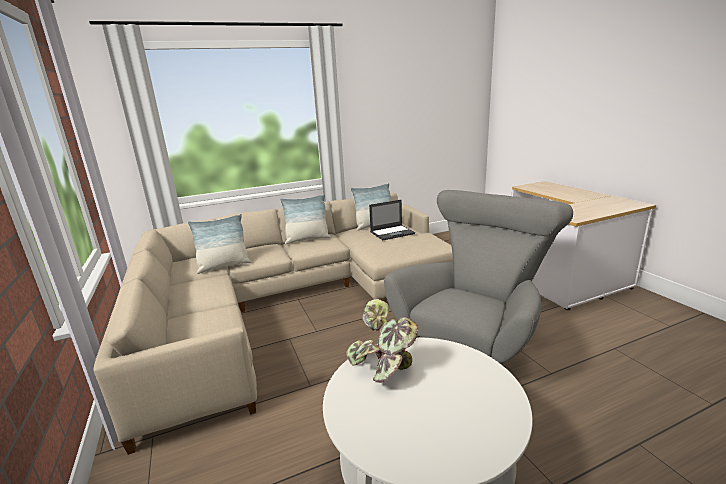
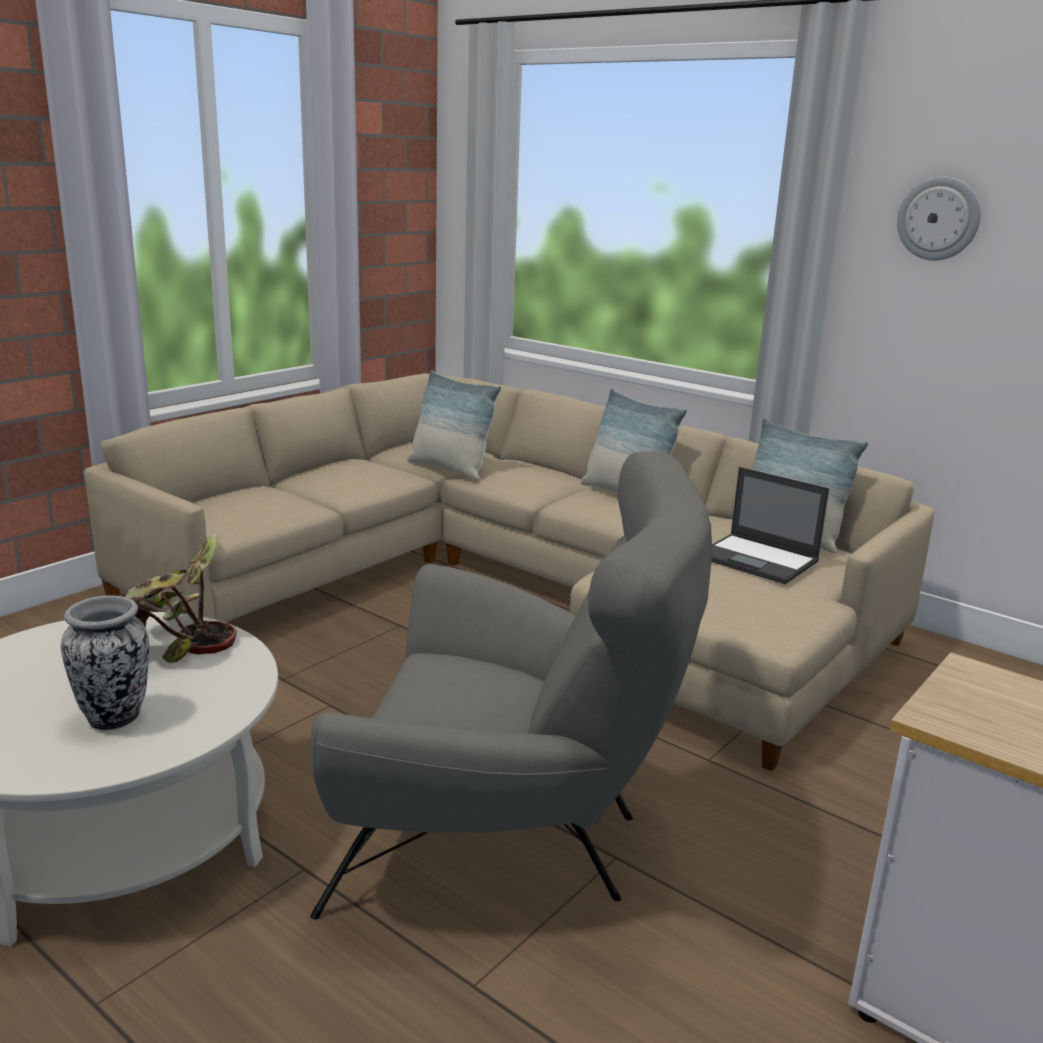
camera: 60 degrees right, 0 degrees up
(366, 104) = (938, 218): none -> wall clock
(461, 390) = (115, 718): none -> vase

